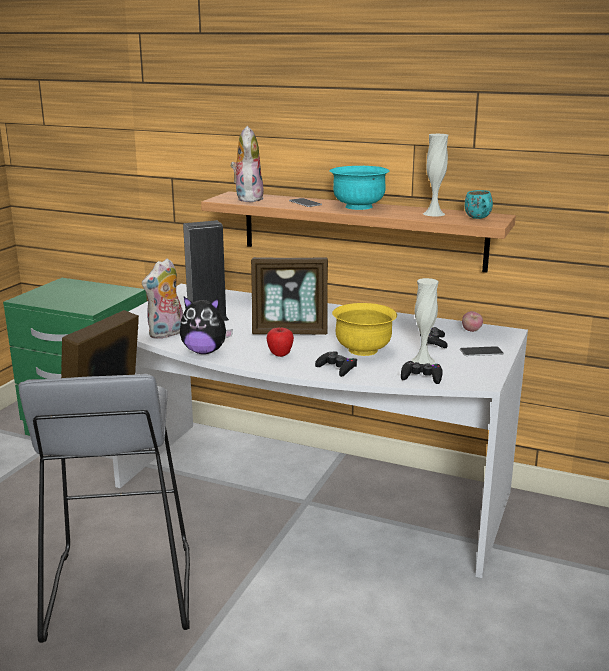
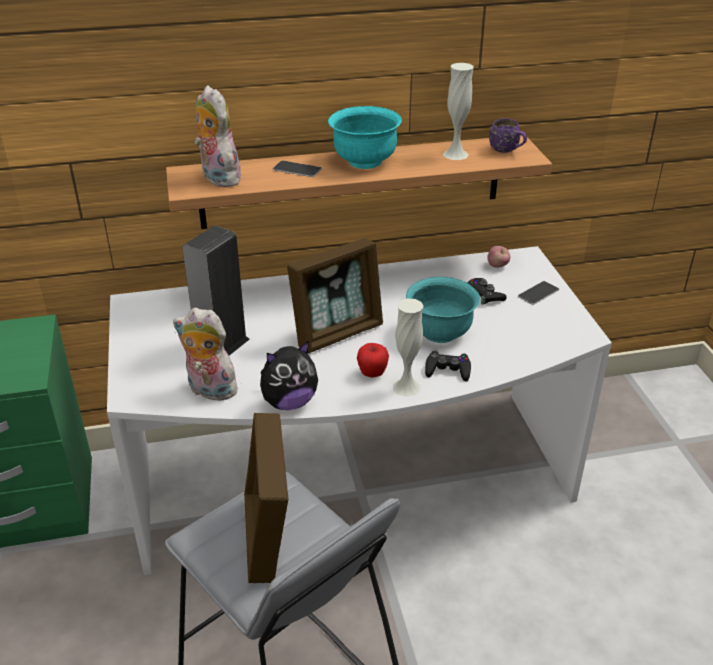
camera: 35 degrees left, 15 degrees up
(167, 334) = (209, 391): plush toy -> plush toy turned 105 degrees clockwise
(363, 350) = (440, 333): yellow bowl -> turquoise bowl
(421, 377) = (532, 350): black game controller -> none
(423, 360) = (507, 326): white vase -> white vase (406, 387)
(479, 218) = (507, 151): turquoise mug -> purple mug

